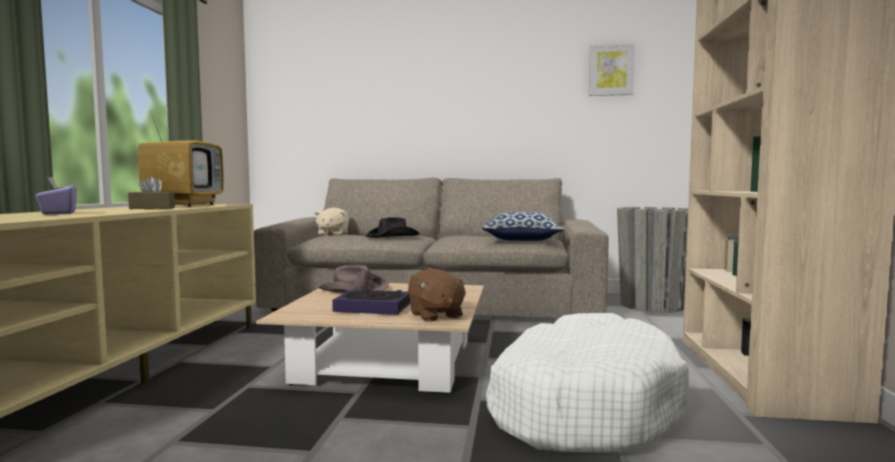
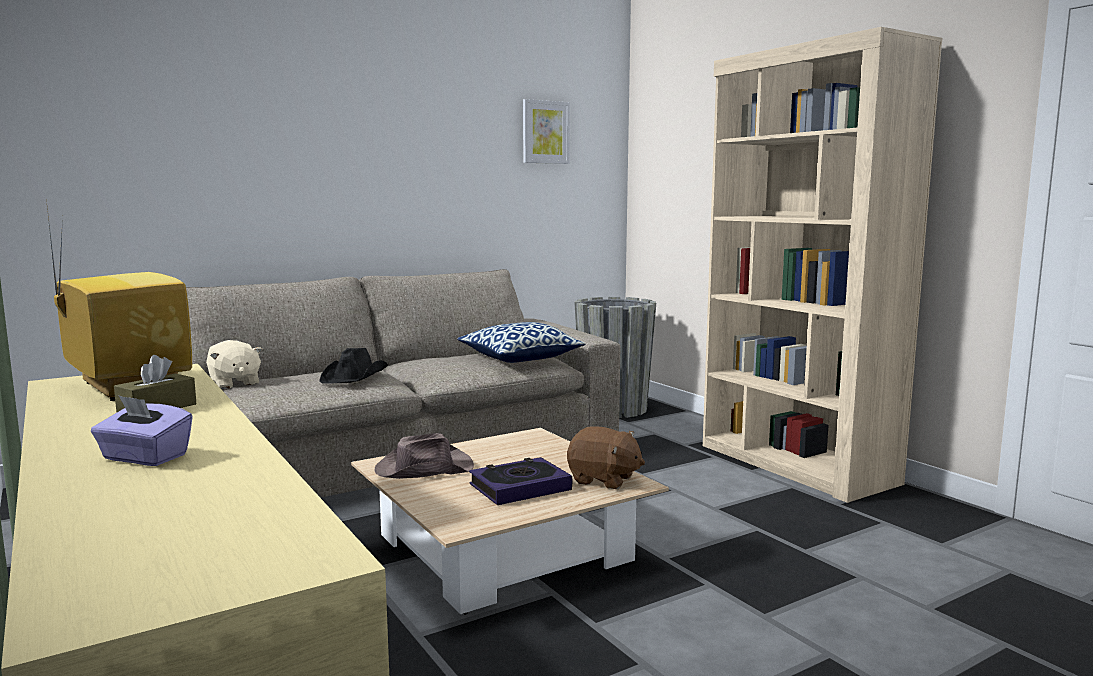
camera: 40 degrees left, 5 degrees up
(581, 405) = (743, 534): white dog bed -> none

